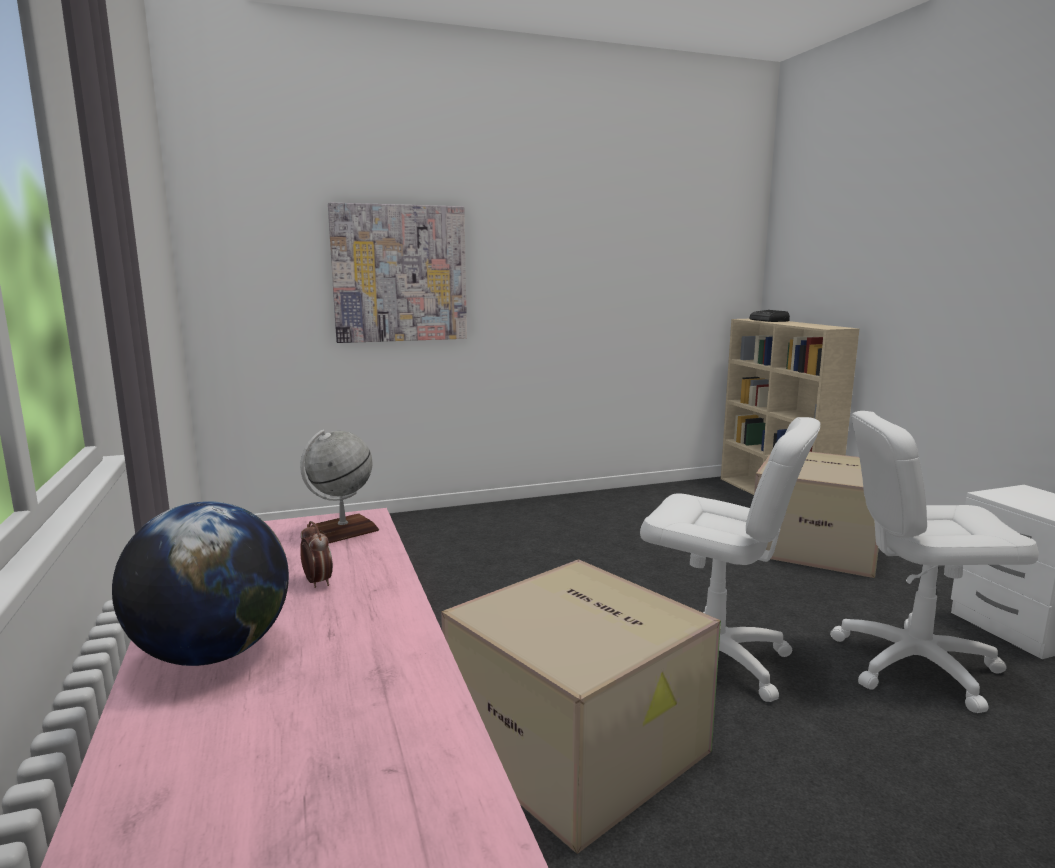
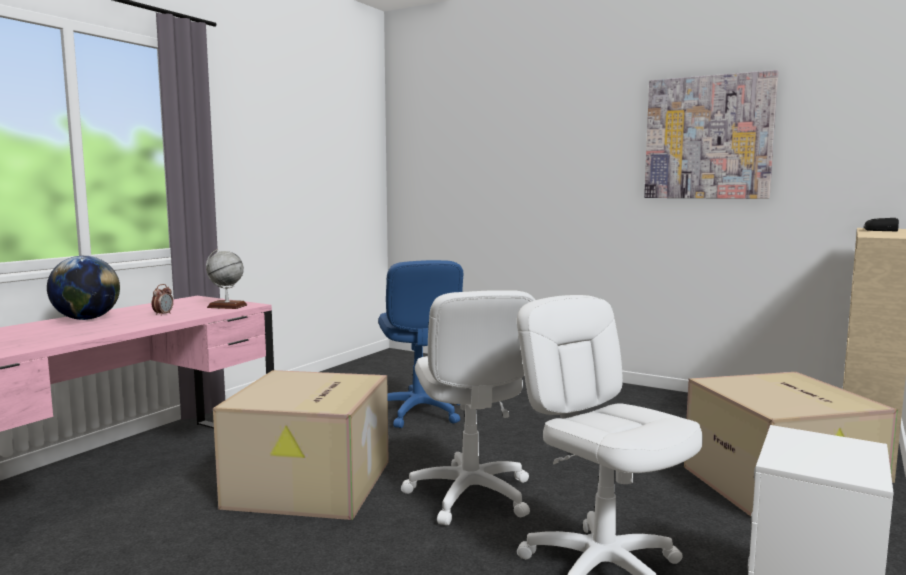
camera: 50 degrees right, 5 degrees down
(399, 274) = (511, 177): picture -> picture (708, 138)
(457, 600) = (418, 412): none -> blue office chair

